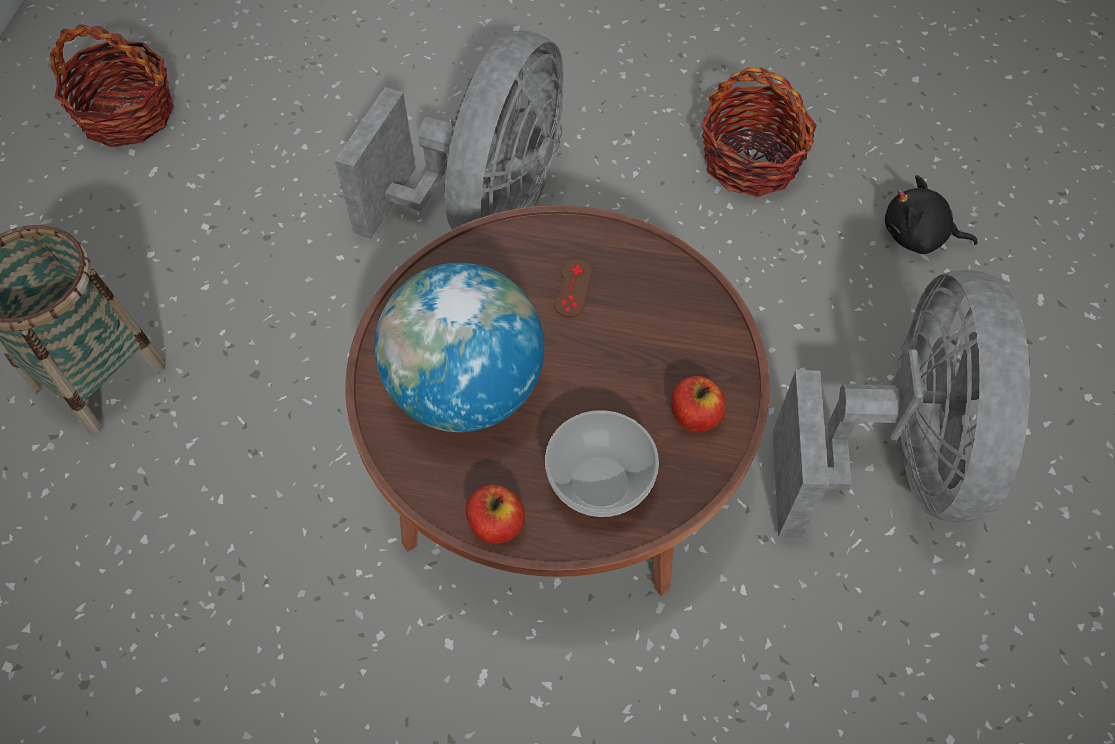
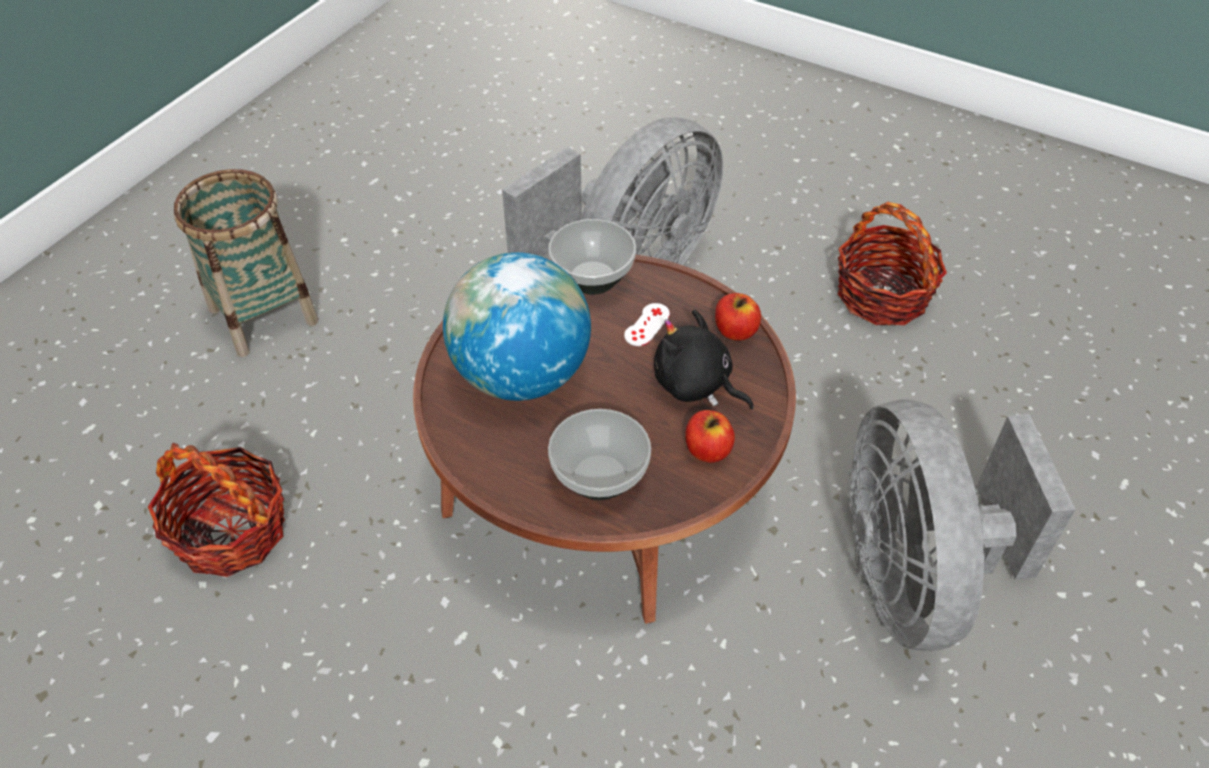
camera: 20 degrees right, 10 degrees down
(127, 115) = (373, 136): basket -> basket (230, 531)
(493, 249) = (593, 278): none -> bowl
(496, 524) = (497, 481): apple -> apple (735, 331)
(573, 288) = (647, 325): brown game controller -> white game controller
(890, 458) = (913, 576): grey fan -> grey fan turned 150 degrees clockwise
(918, 236) = (1019, 397): black plush toy -> black plush toy (695, 385)

